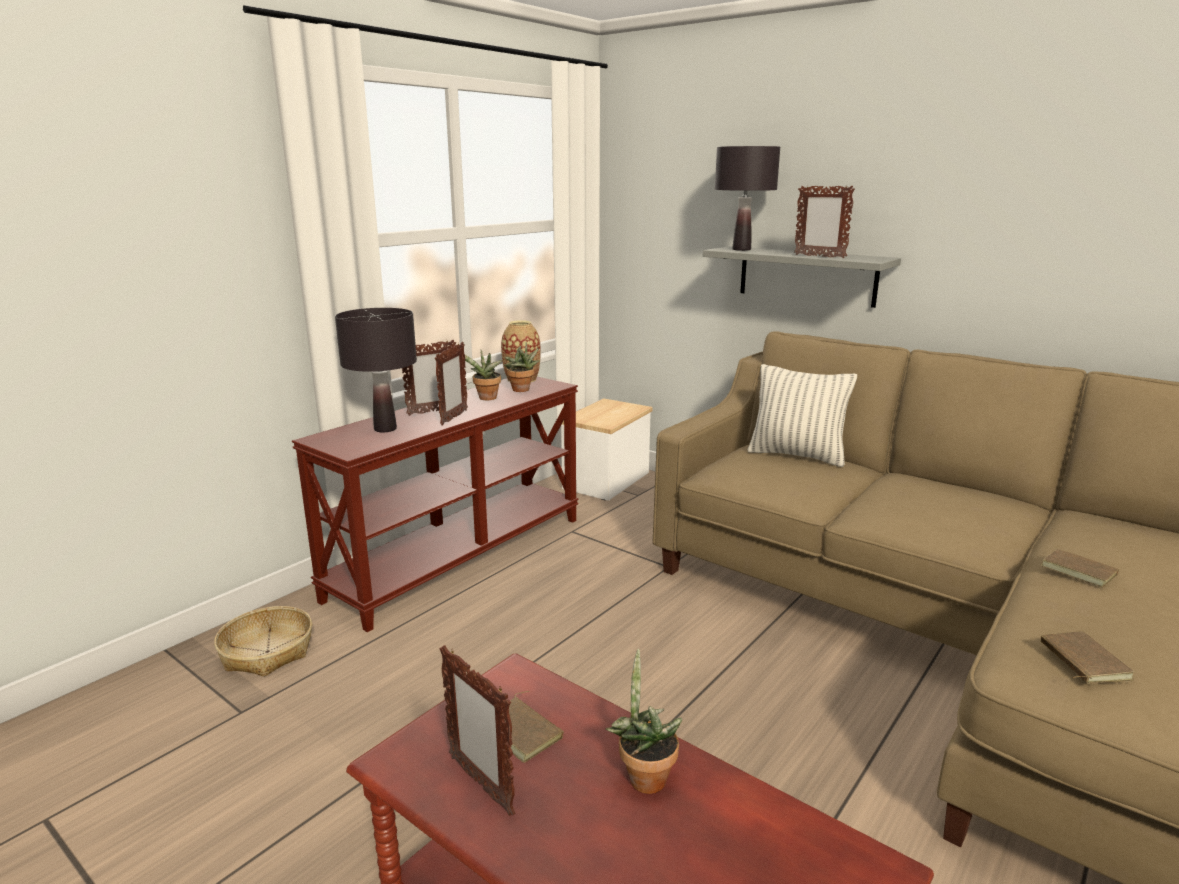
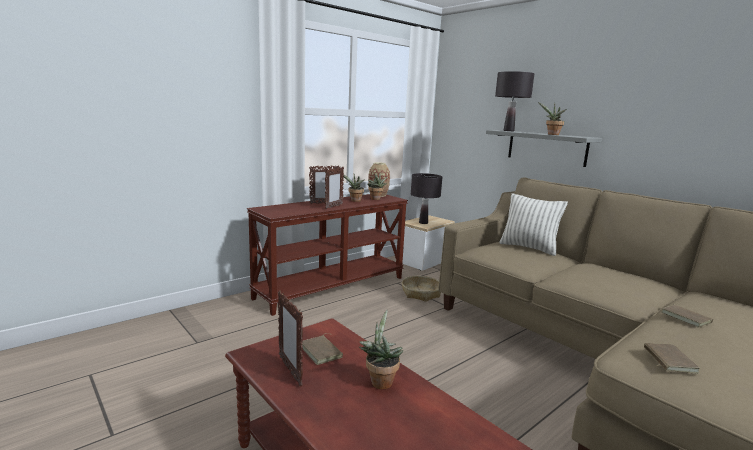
camera: 10 degrees right, 5 degrees down
(267, 652) = (218, 317): basket -> basket (421, 293)
(385, 429) = (296, 208): black table lamp -> black table lamp (423, 223)
(819, 256) = (552, 134): picture frame -> potted plant

